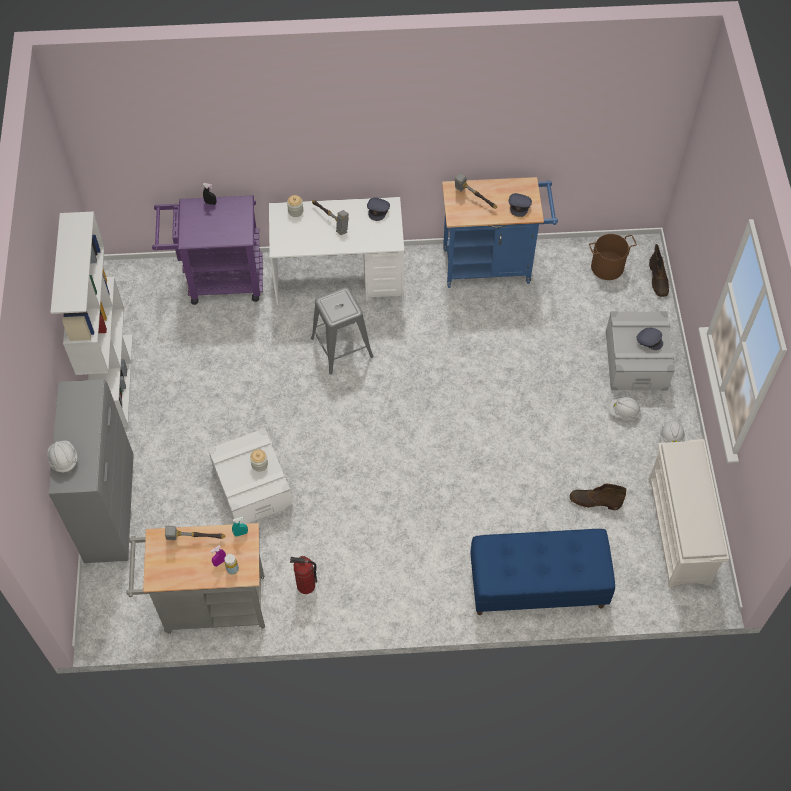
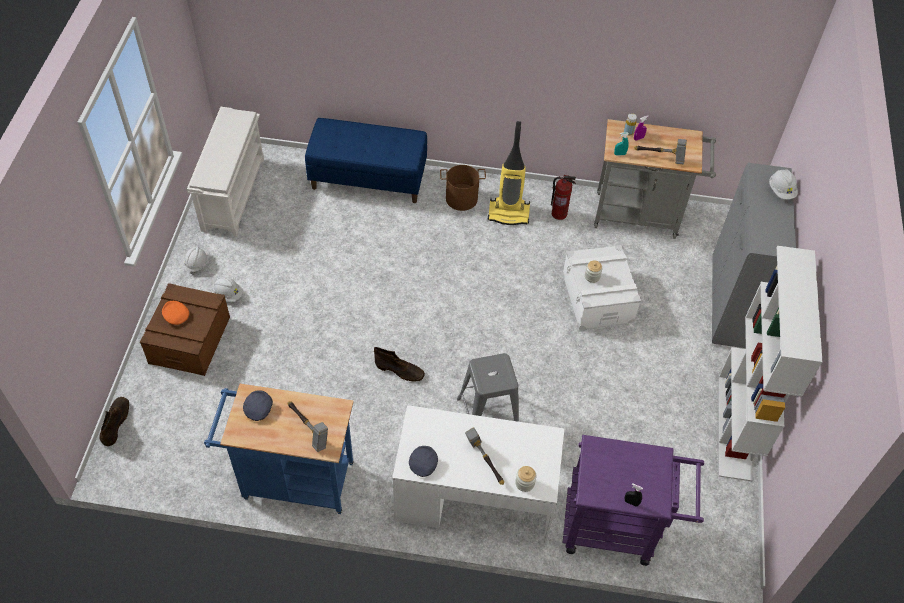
camera: 170 degrees left, 5 degrees down
(363, 573) = (509, 213): none -> vacuum cleaner
(595, 501) = (292, 228): brown boot -> brown boot (400, 370)
(607, 267) = (163, 449): brown bucket -> brown bucket (461, 198)
(636, 360) = (190, 340): grey storage box -> brown storage box
(649, 340) = (175, 316): grey cap -> orange cap

